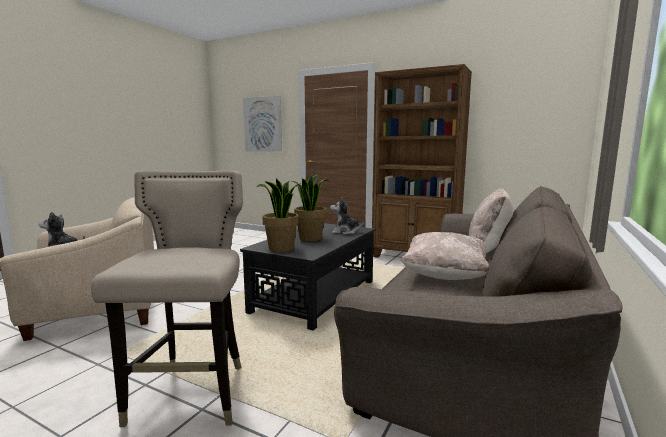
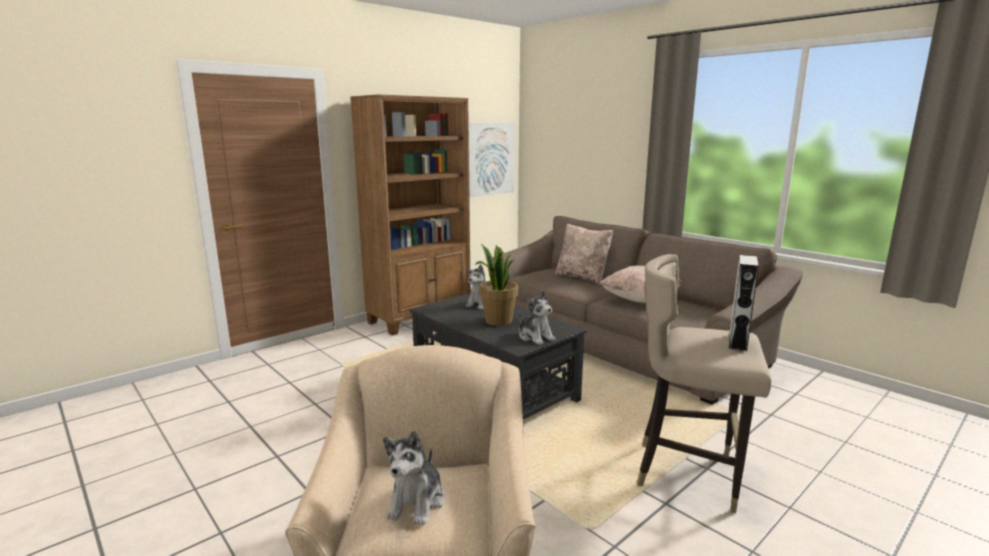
camera: 70 degrees left, 5 degrees up
(174, 263) = (737, 342): none -> grey speaker
(262, 124) = (85, 164): picture -> picture (490, 159)
(281, 249) = (535, 337): potted plant -> plush toy

